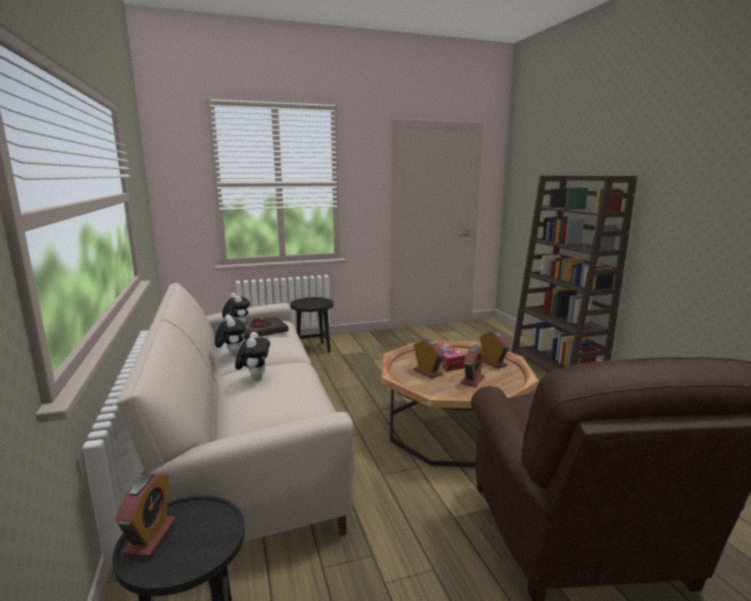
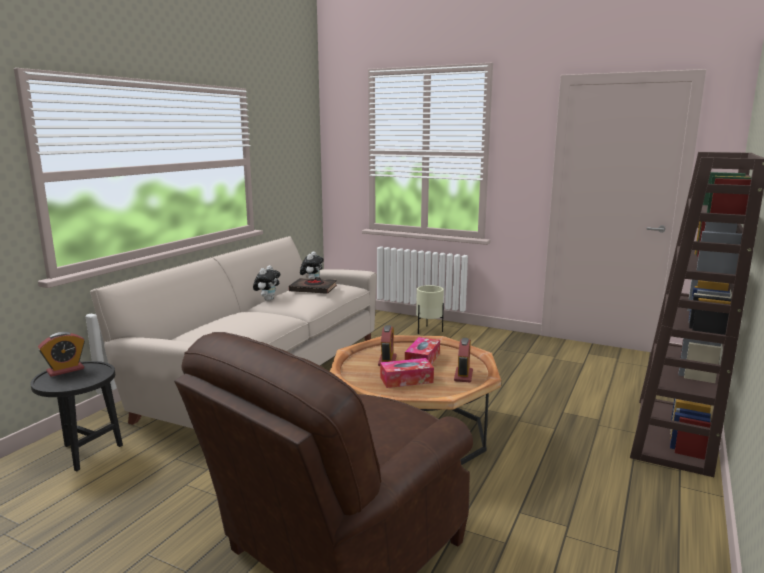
camera: 45 degrees right, 0 degrees up
(254, 378) = (236, 316): plush toy -> none
(313, 349) = (429, 331): black side table -> beige planter
(472, 380) = (406, 380): alarm clock -> tissue box

